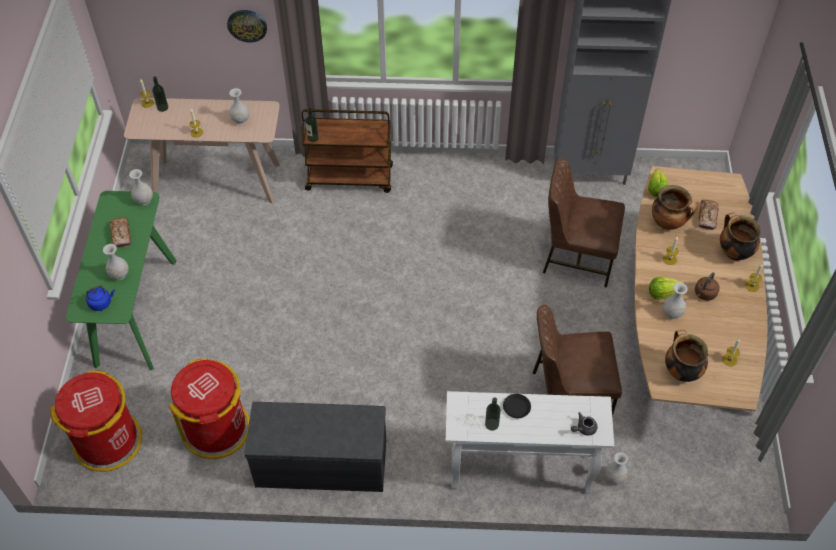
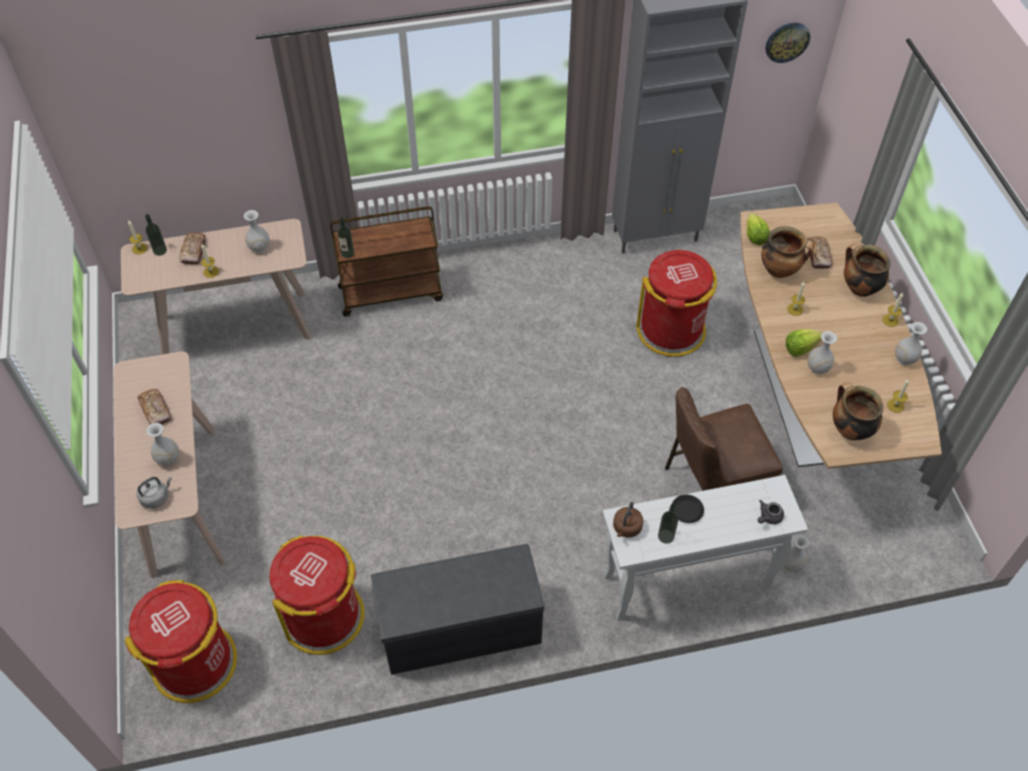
camera: 15 degrees left, 0 degrees up
(101, 303) = (156, 497): blue kettle -> grey kettle
(136, 311) = (183, 500): green console table -> beige console table
(144, 200) = (171, 363): white vase -> white vase (904, 358)
(188, 113) = (194, 251): none -> bread
(247, 25) = (249, 133): wall clock -> wall clock (787, 42)
(577, 257) = (672, 330): brown chair -> red trash can
(704, 294) = (844, 340): brown kettle -> brown kettle (626, 528)

